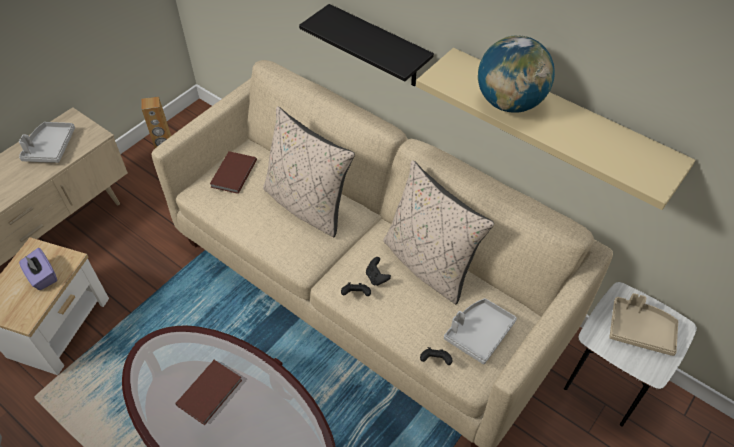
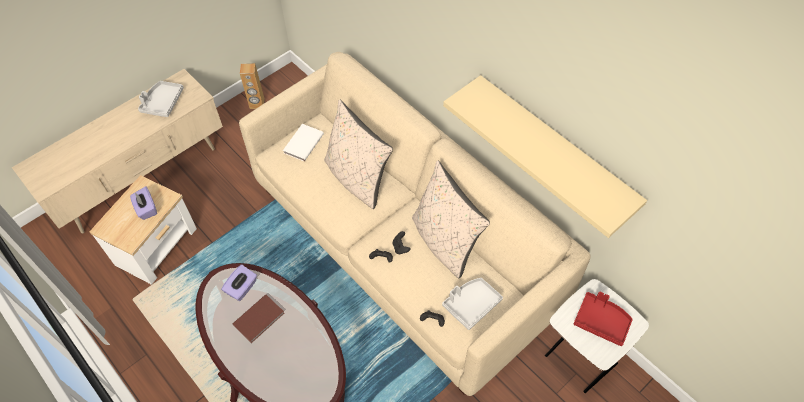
camera: 10 degrees right, 5 degrees up
(181, 357) = (242, 288): none -> purple tissue box
(232, 174) = (302, 143): brown book -> white book
(379, 47) = (427, 60): black shelf -> none
(509, 103) = (512, 131): globe -> none
(640, 330) = (601, 321): beige tray -> red tray

